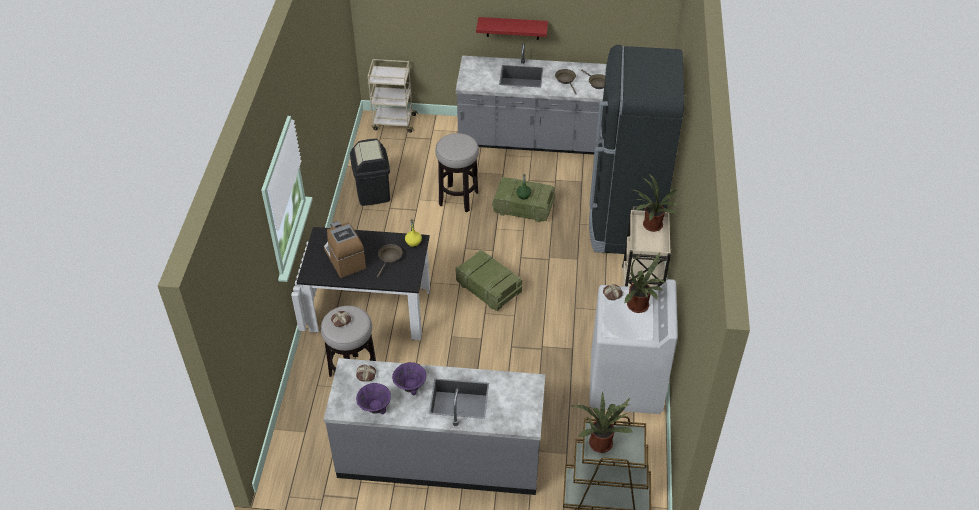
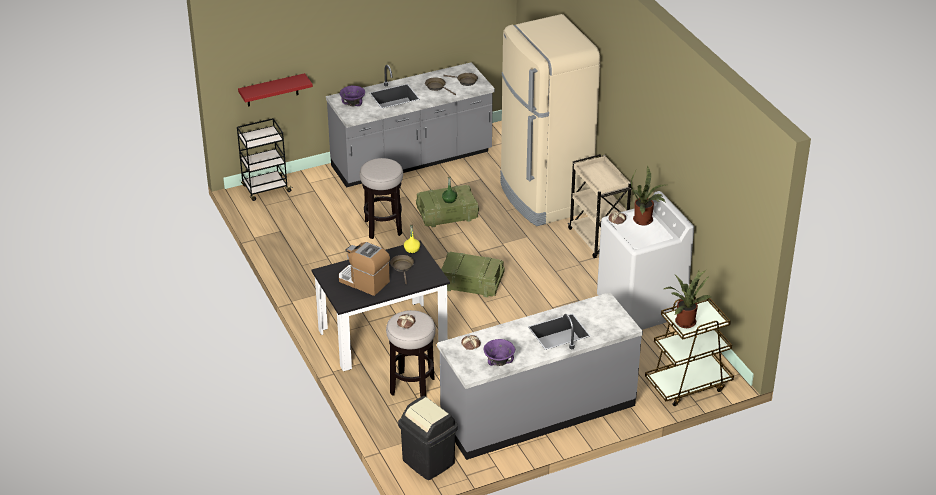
camera: 30 degrees left, 10 degrees down
(373, 193) = (300, 250): black trash can -> black trash can (429, 462)
(393, 122) = (265, 189): beige cart -> black cart
(410, 386) = (513, 338): purple bowl -> purple bowl (353, 103)
(512, 28) = (371, 54): red shelf -> red shelf (272, 90)
(624, 224) = (544, 198): black fridge -> beige fridge
(651, 226) = (597, 171): potted plant -> none

